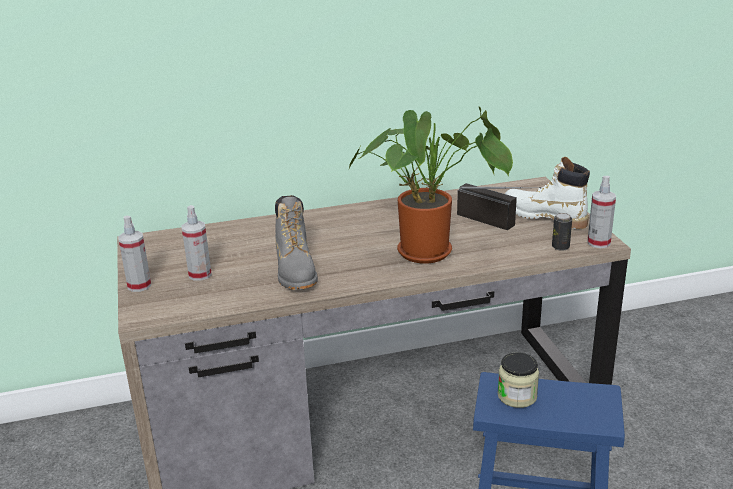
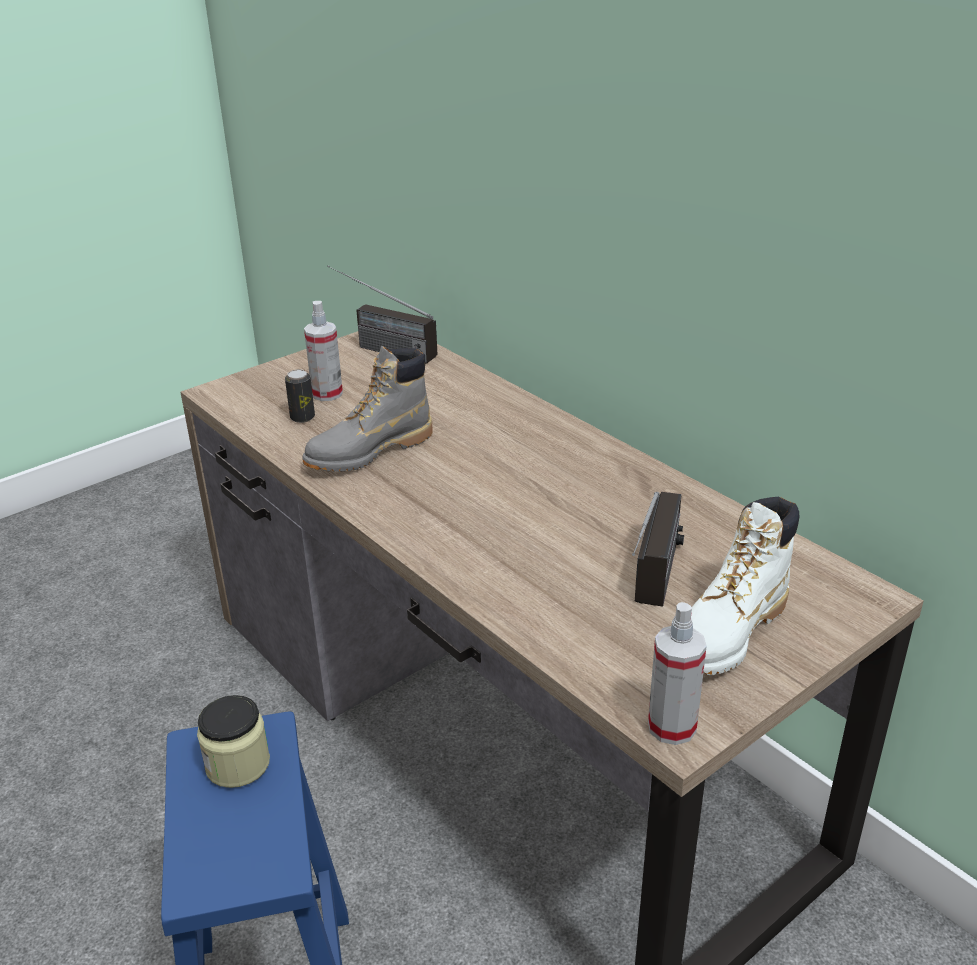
camera: 65 degrees right, 5 degrees up
(139, 285) = (283, 369): spray bottle -> none
(156, 247) = (378, 348): none -> radio
(431, 251) = (500, 543): potted plant -> none
(543, 217) = (728, 633): white boot -> white boot turned 150 degrees counterclockwise
(560, 247) = (616, 678): can -> can (302, 417)

